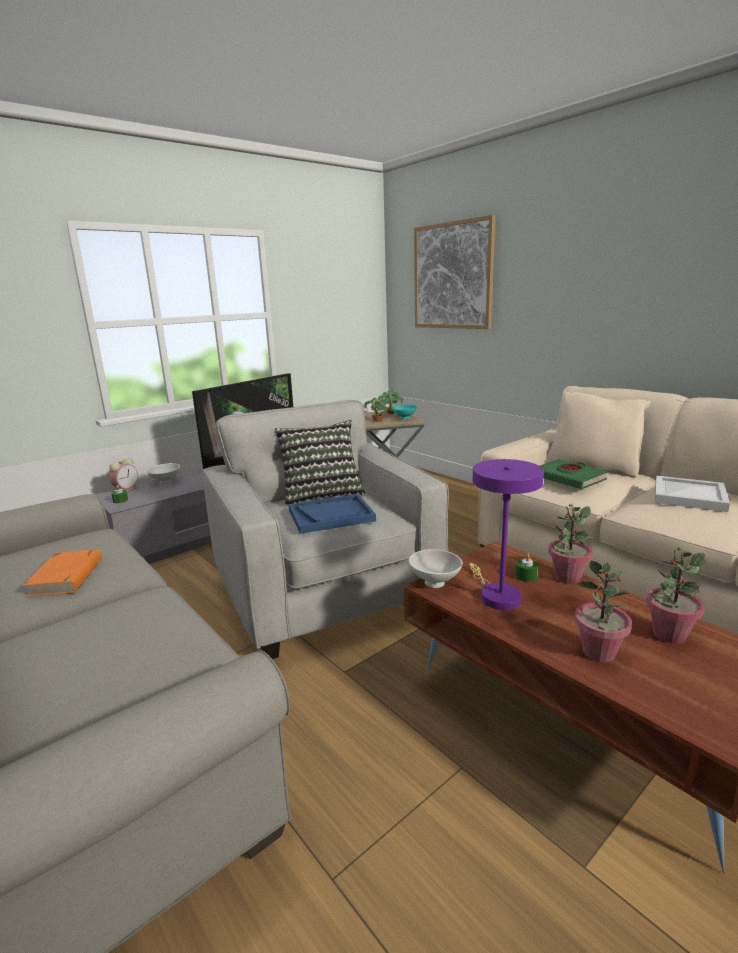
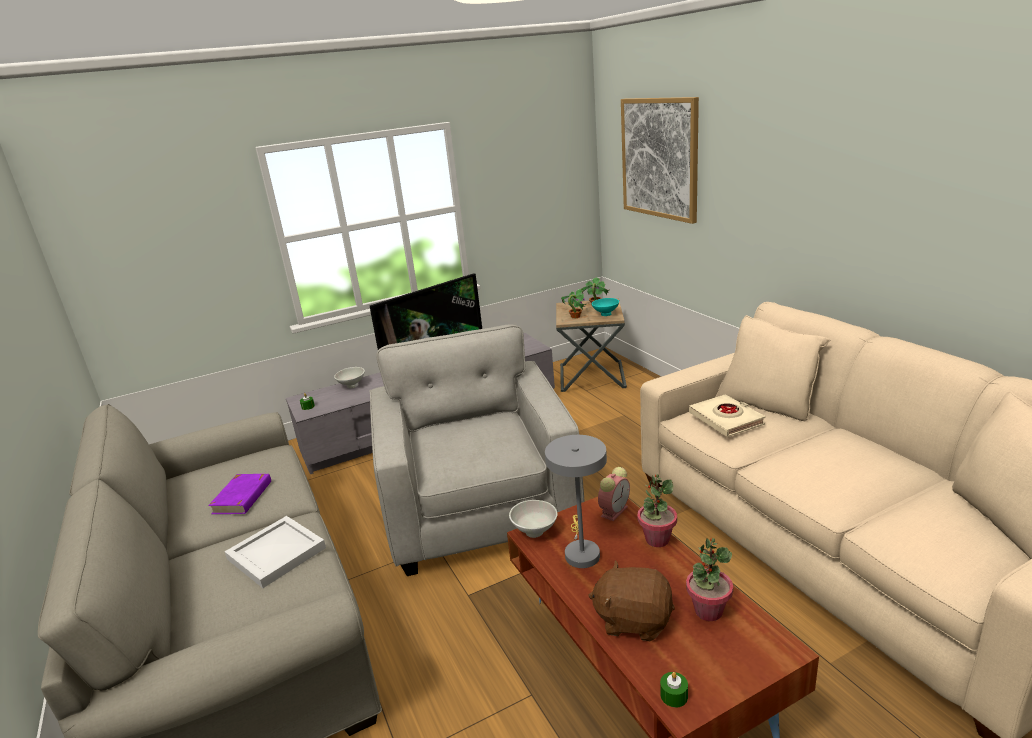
camera: 15 degrees right, 5 degrees up
(67, 577) = (243, 497): orange book -> purple book
(126, 489) = (316, 393): alarm clock -> alarm clock (614, 510)
(321, 494) = (474, 421): pillow -> none
(331, 515) = (470, 450): blue tray -> none
(496, 595) = (581, 551): purple table lamp -> grey table lamp
(526, 576) = (620, 534): green candle -> green candle (674, 695)
(569, 478) = (726, 419): green book -> beige book
(598, 652) = (633, 620): potted plant -> brown plush toy
(687, 496) = (836, 455): white tray -> white tray (277, 552)

